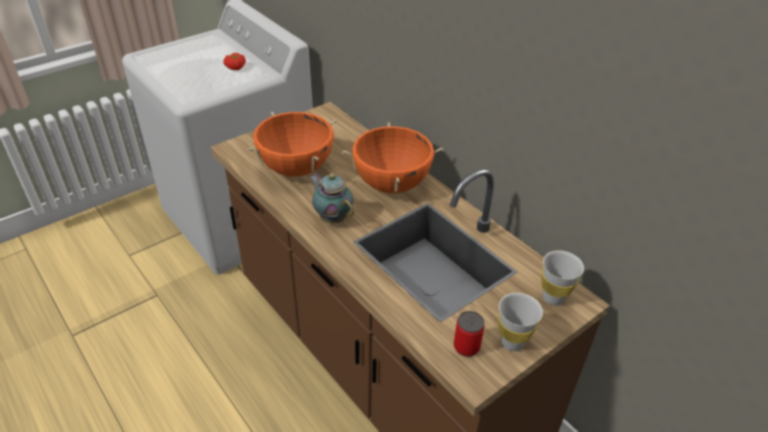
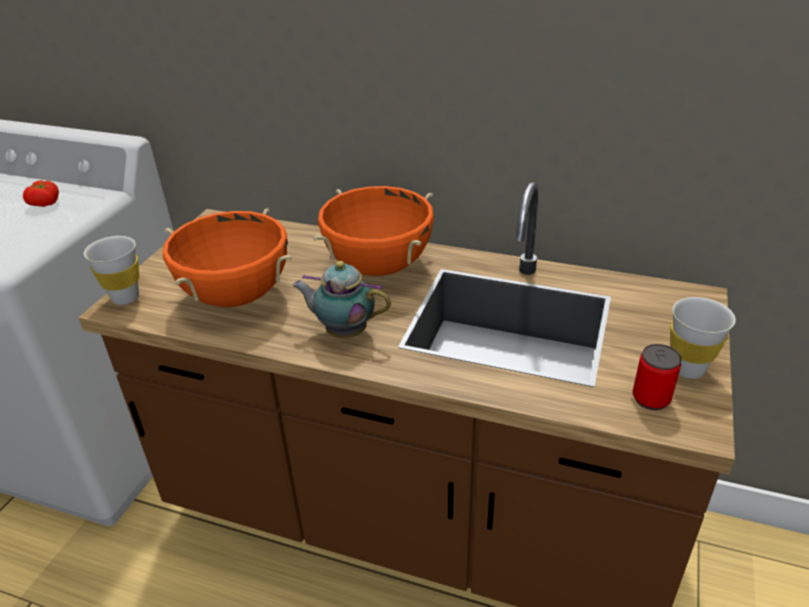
camera: 30 degrees left, 5 degrees down
(553, 298) = (672, 305): white cup -> white cup (125, 298)

